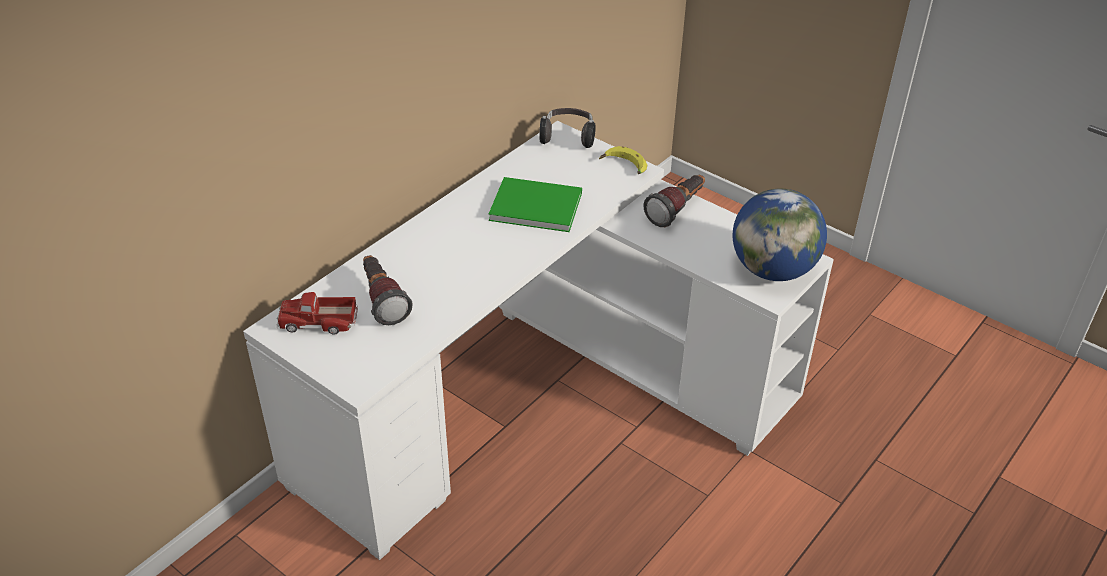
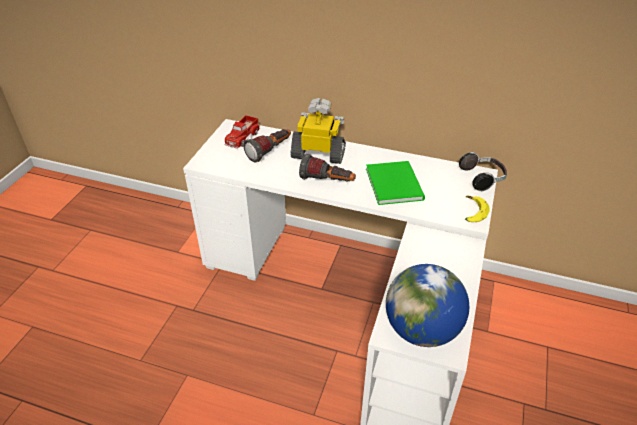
camera: 70 degrees right, 0 degrees up
(318, 322) = (242, 137): toy truck -> toy truck turned 135 degrees counterclockwise
(423, 252) = (319, 154): none -> toy robot
(677, 210) = (455, 257): flashlight -> flashlight (327, 181)

